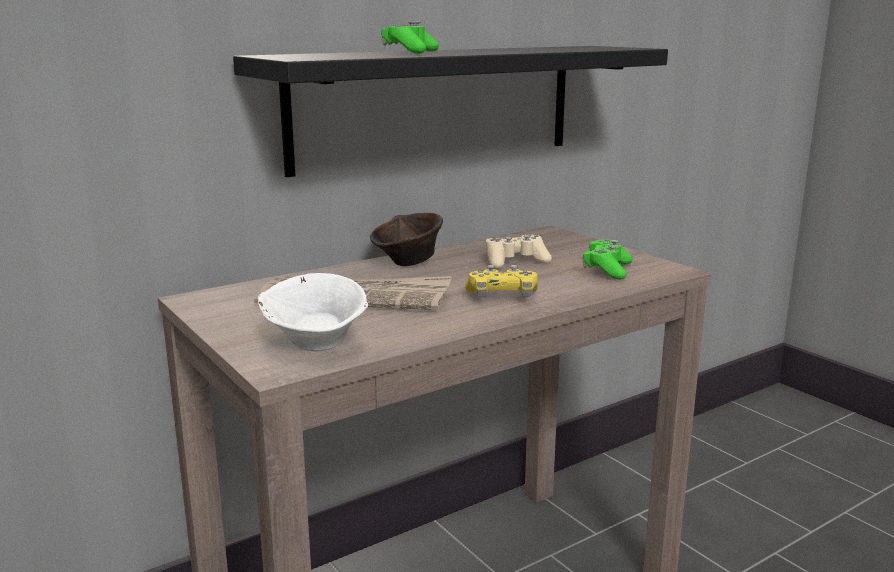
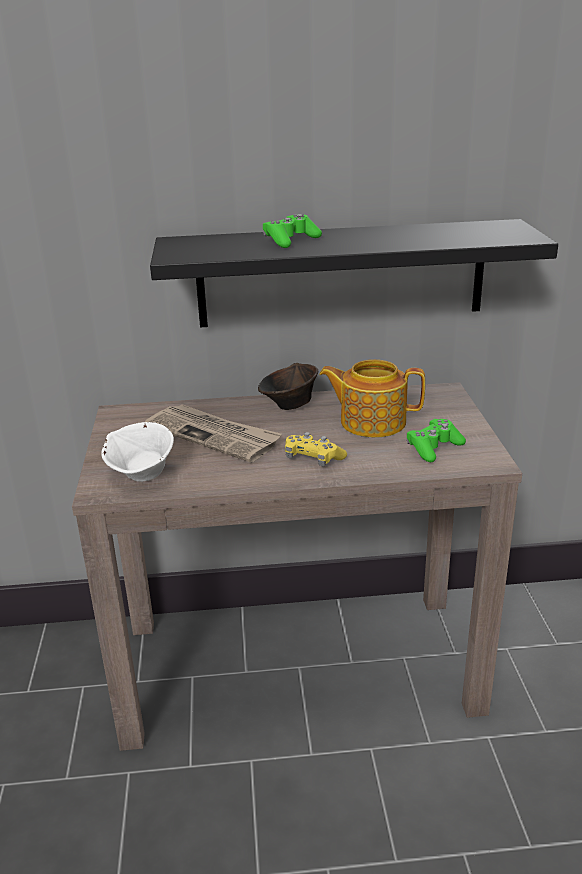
camera: 30 degrees right, 10 degrees up
(515, 261) = (371, 422): beige game controller -> teapot

